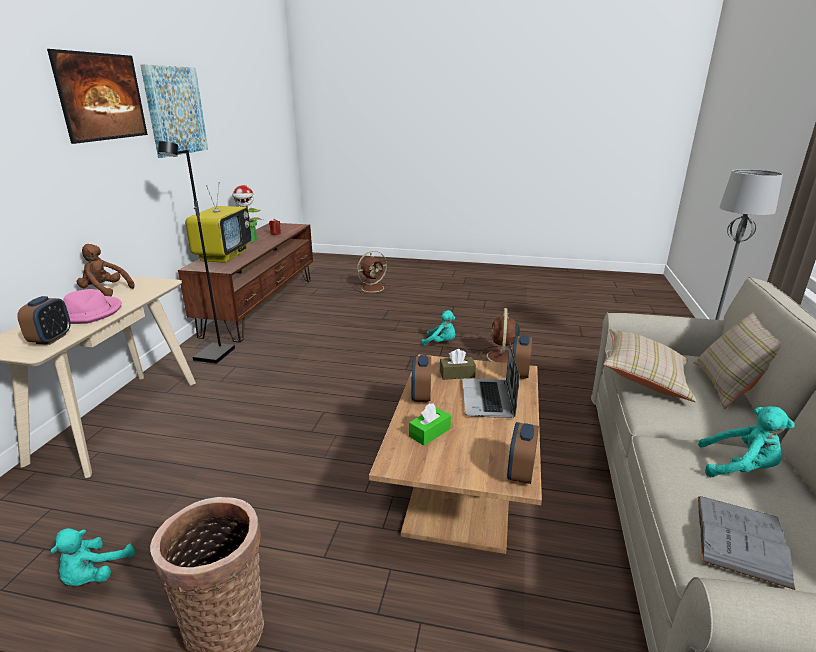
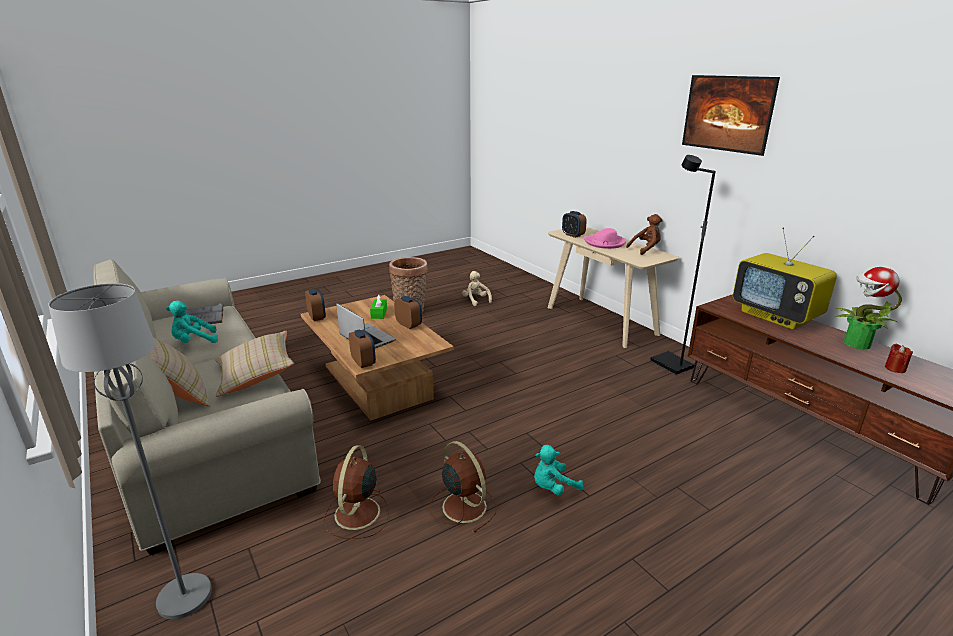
camera: 135 degrees right, 0 degrees up
(95, 575) = (476, 300): turquoise plush toy -> beige plush toy
(175, 111) = (827, 140): picture -> none
(373, 288) = (842, 553): brown fan -> brown fan (356, 515)
(457, 374) = (406, 344): brown tissue box -> none

